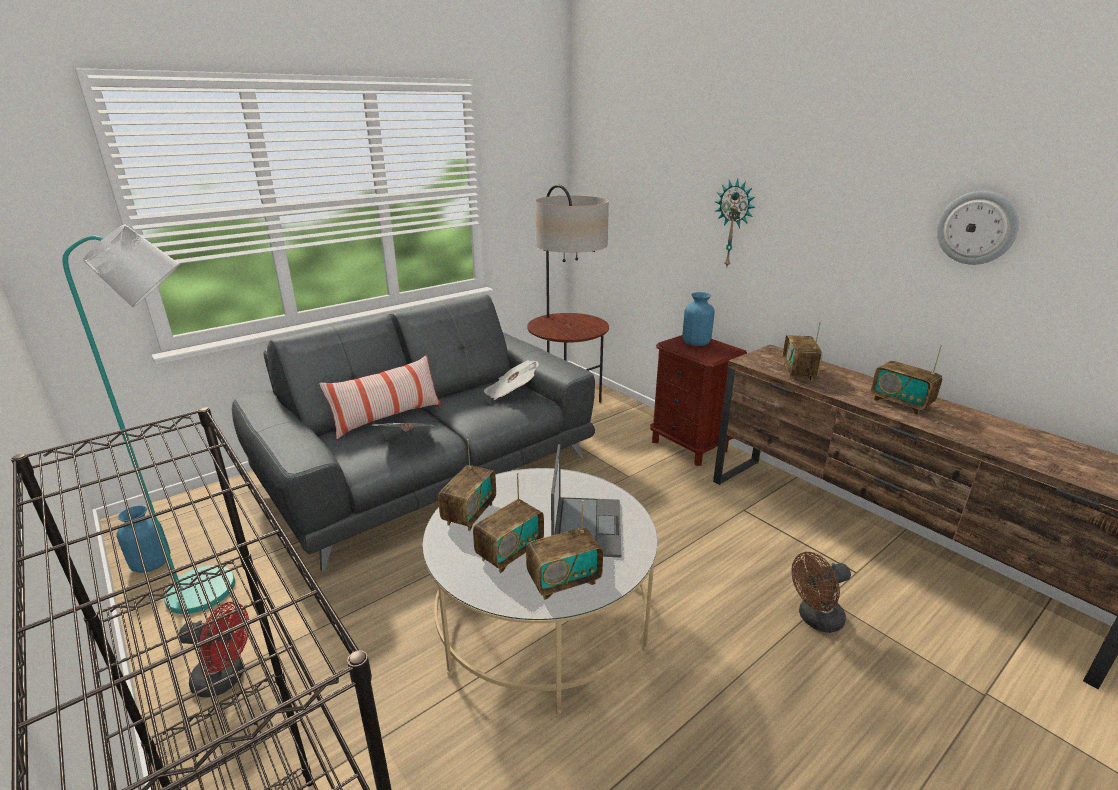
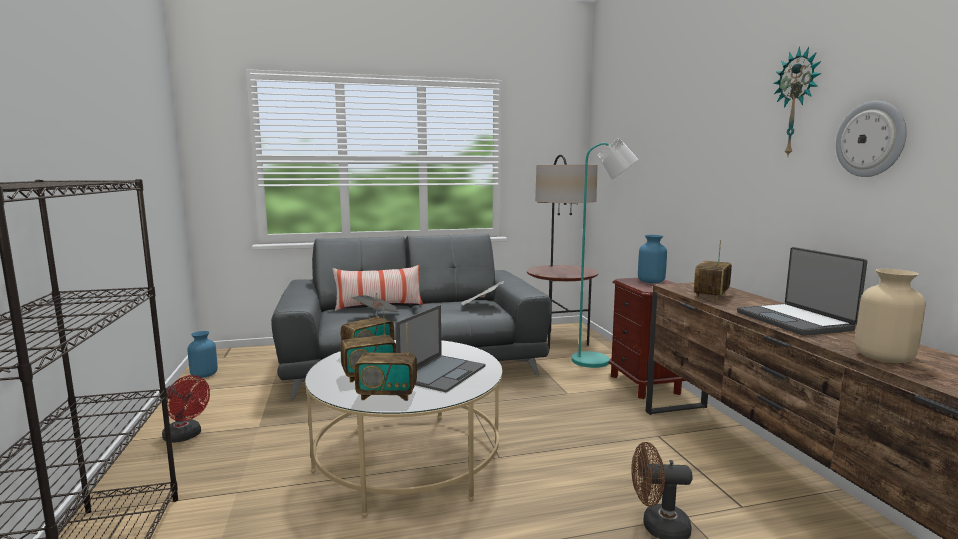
camera: 25 degrees right, 15 degrees down
(214, 588) = (223, 393): turquoise floor lamp -> turquoise floor lamp (598, 361)
(734, 224) = (687, 173): wall clock -> wall clock (797, 103)
(900, 403) = (795, 321): radio -> laptop
(1008, 448) = (884, 358): none -> beige vase

